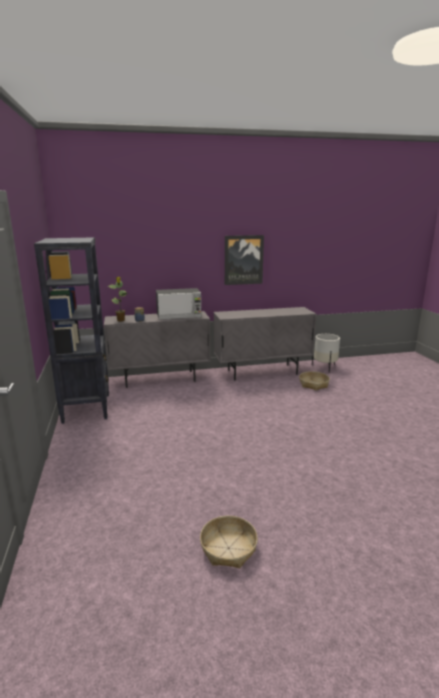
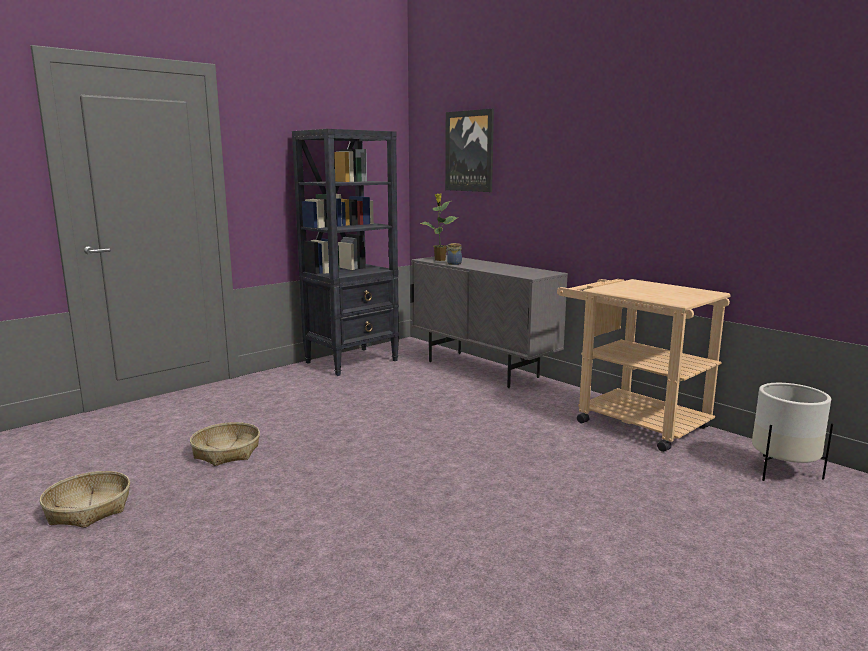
camera: 60 degrees right, 5 degrees down
(179, 316) = (510, 270): microwave -> none
(243, 260) = (645, 183): picture -> picture (470, 151)
(262, 372) = (631, 421): grey cabinet -> beige cart
(313, 384) = (664, 475): basket -> basket (227, 452)

